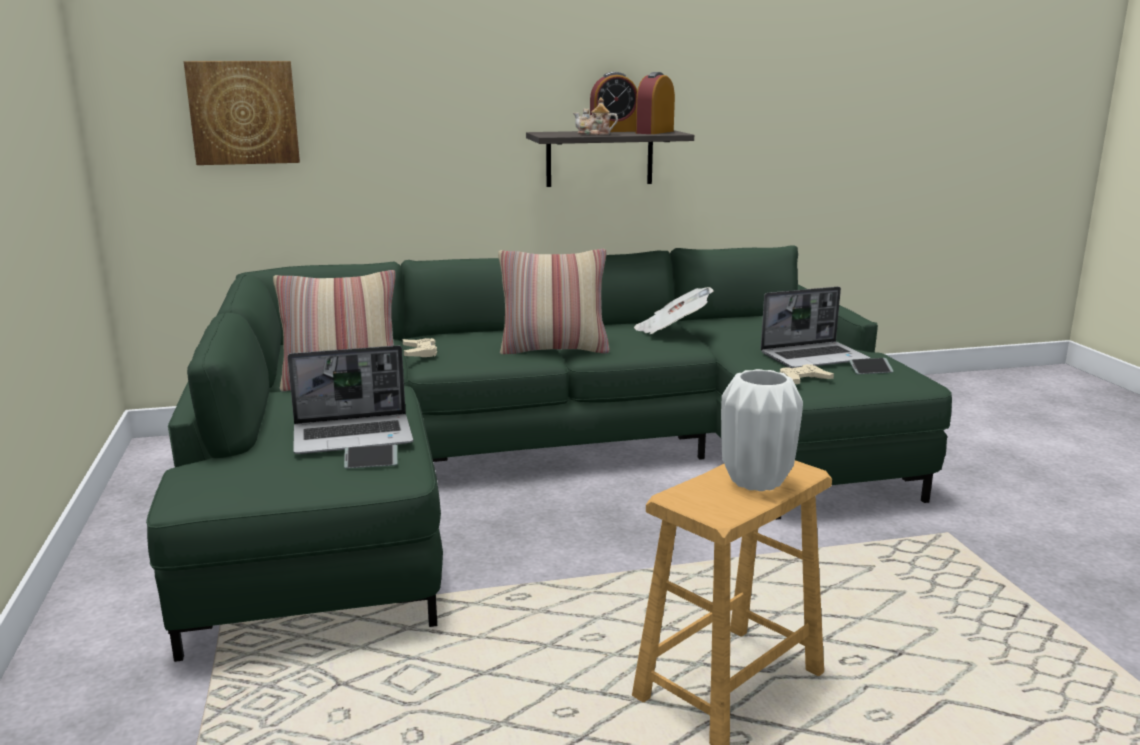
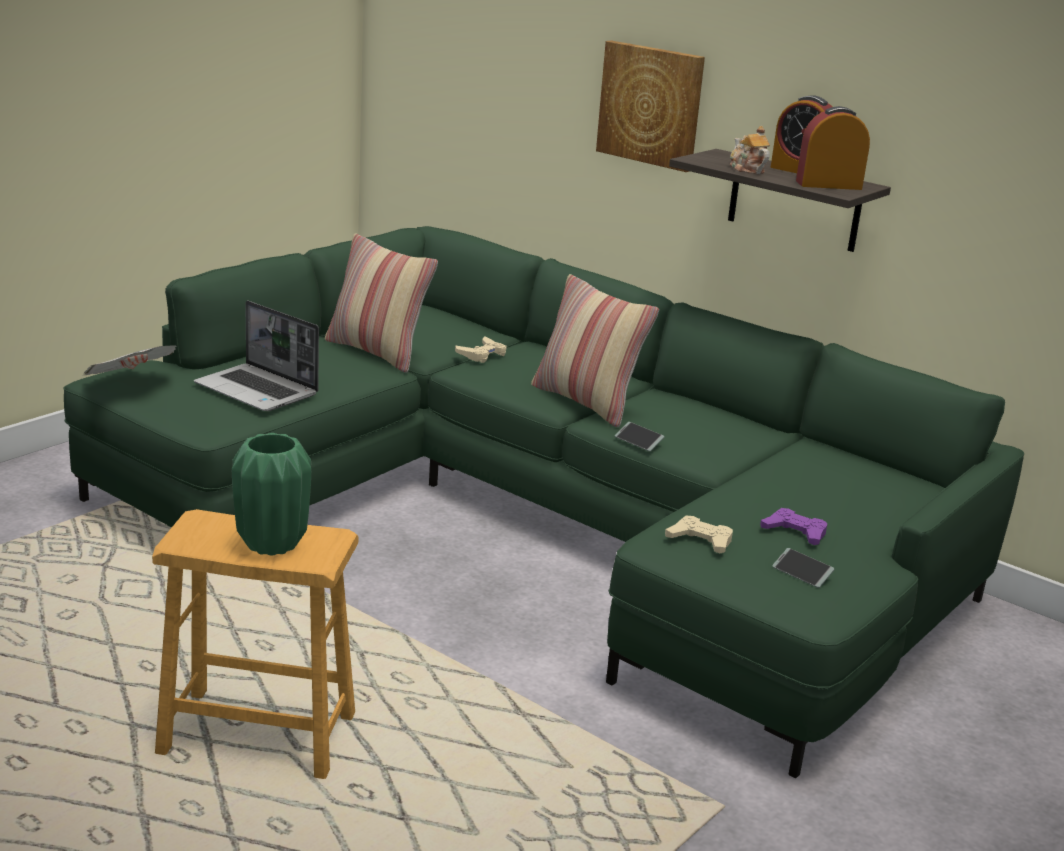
camera: 50 degrees right, 5 degrees up
(243, 112) = (470, 69): picture -> picture (651, 105)
(371, 462) = (219, 411): phone -> phone (638, 441)
(671, 330) = (737, 437): newspaper -> newspaper (130, 384)
(757, 481) = (272, 544): white vase -> green vase
(814, 357) = (795, 532): laptop -> purple game controller

